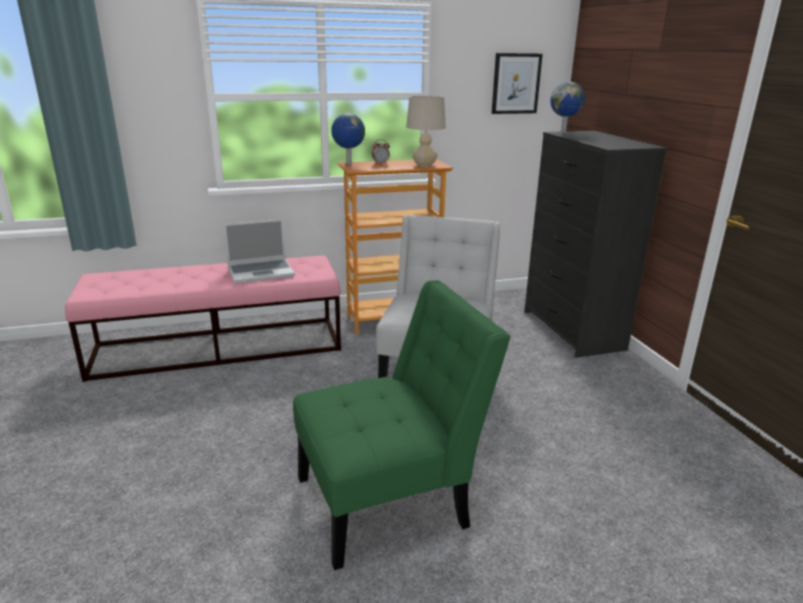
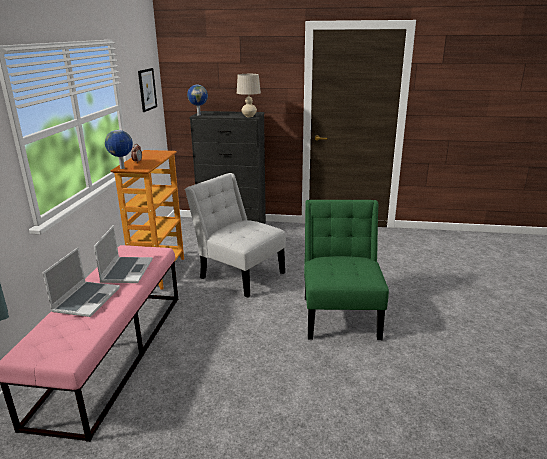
camera: 65 degrees left, 0 degrees up
(192, 272) = (86, 299): none -> laptop
(424, 165) = (161, 154): beige table lamp -> beige table lamp (249, 116)

